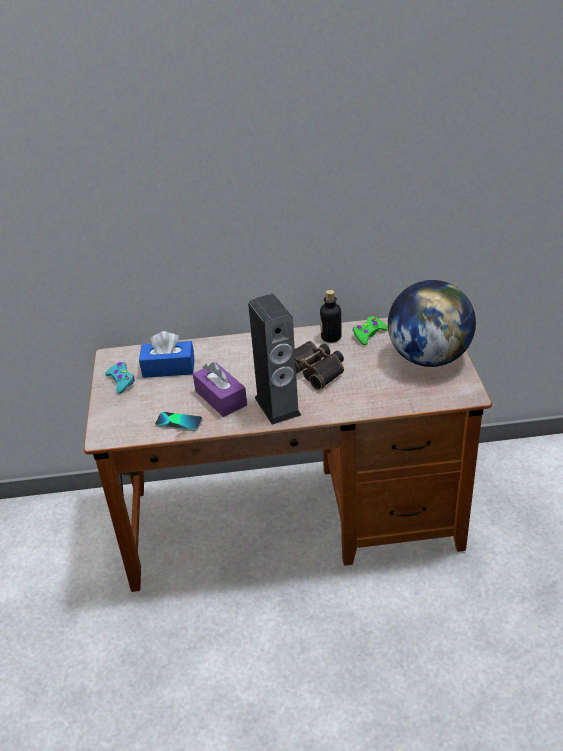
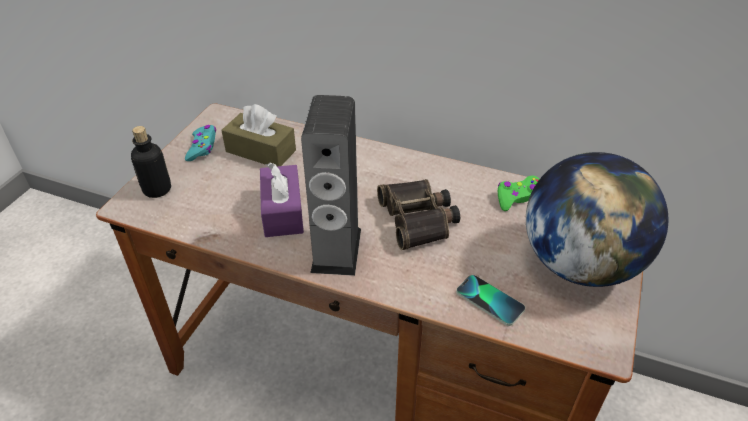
camera: 25 degrees right, 5 degrees up
(168, 368) = (261, 151): blue tissue box -> brown tissue box
(179, 422) = (214, 222): phone -> phone (490, 300)
(331, 337) = (469, 184): bottle -> bottle (157, 189)

